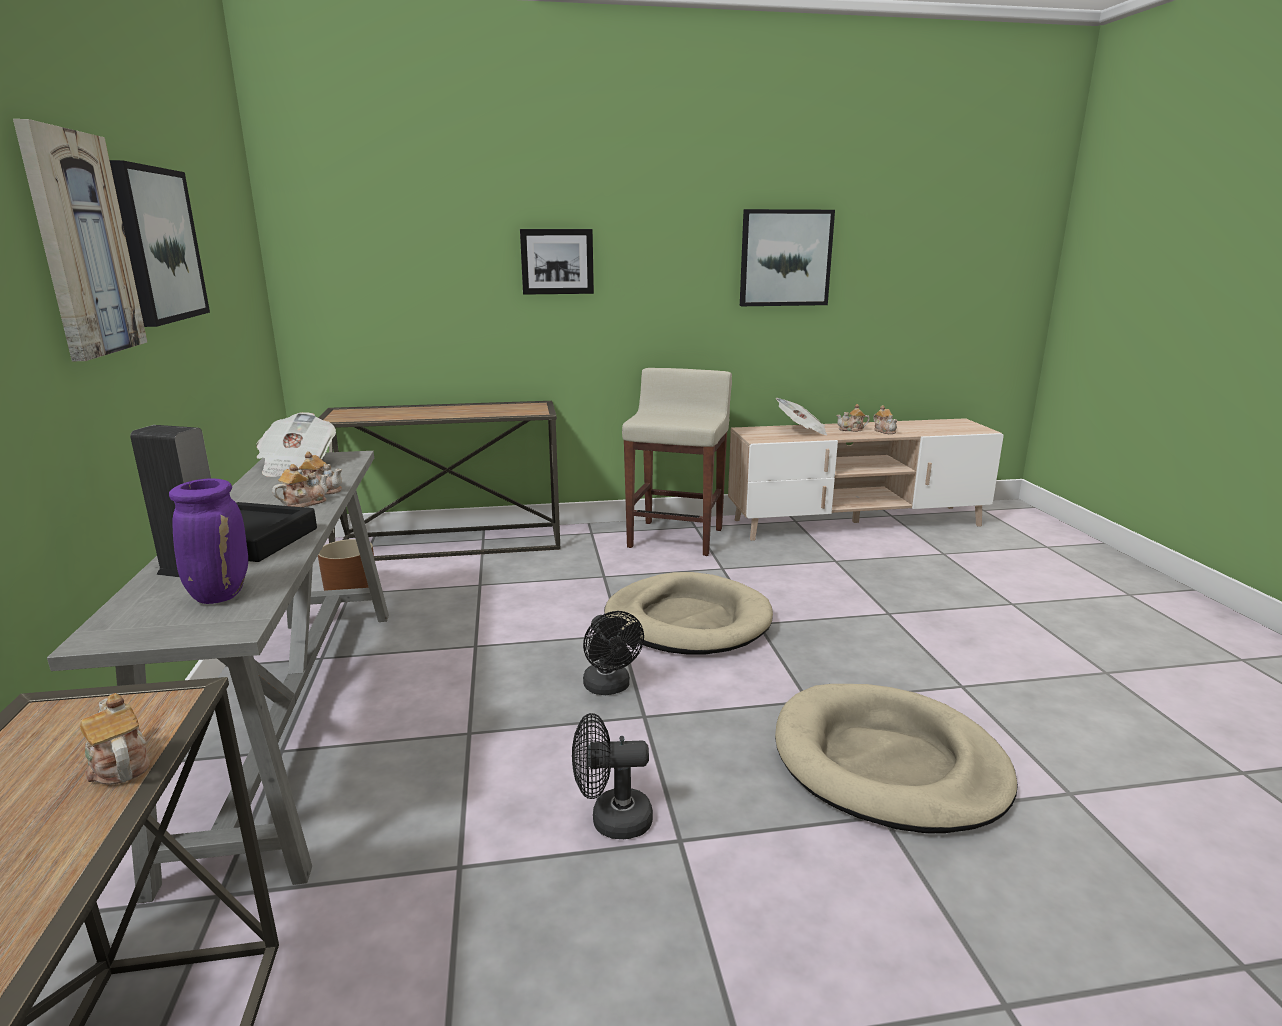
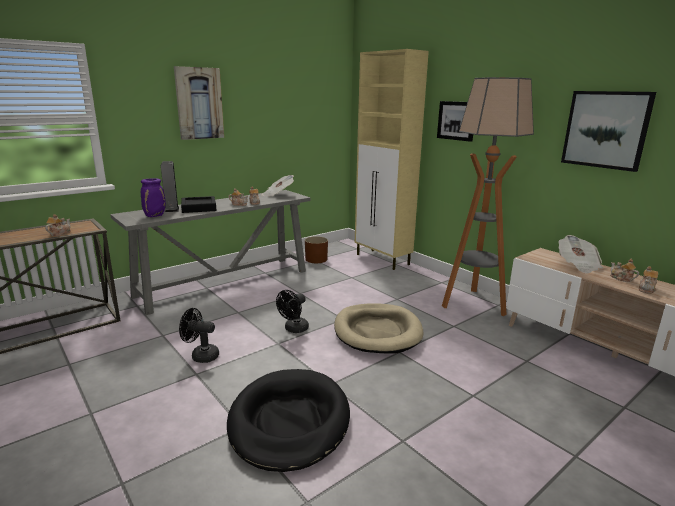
camera: 60 degrees right, 0 degrees up
(159, 245) = (252, 104): picture -> none
(451, 542) = (383, 259): console table -> beige cabinet
(611, 820) = (201, 355): black fan -> black fan turned 45 degrees counterclockwise
(676, 538) = (473, 304): beige stool -> floor lamp
(888, 763) = (289, 421): beige dog bed -> black dog bed

